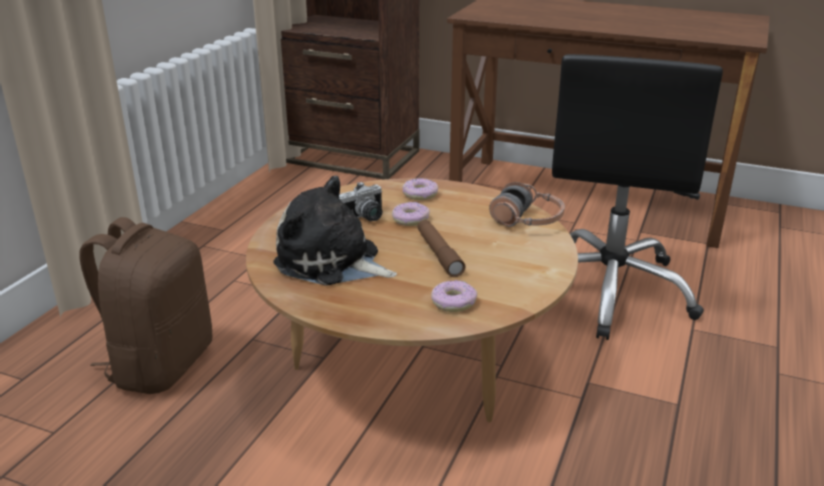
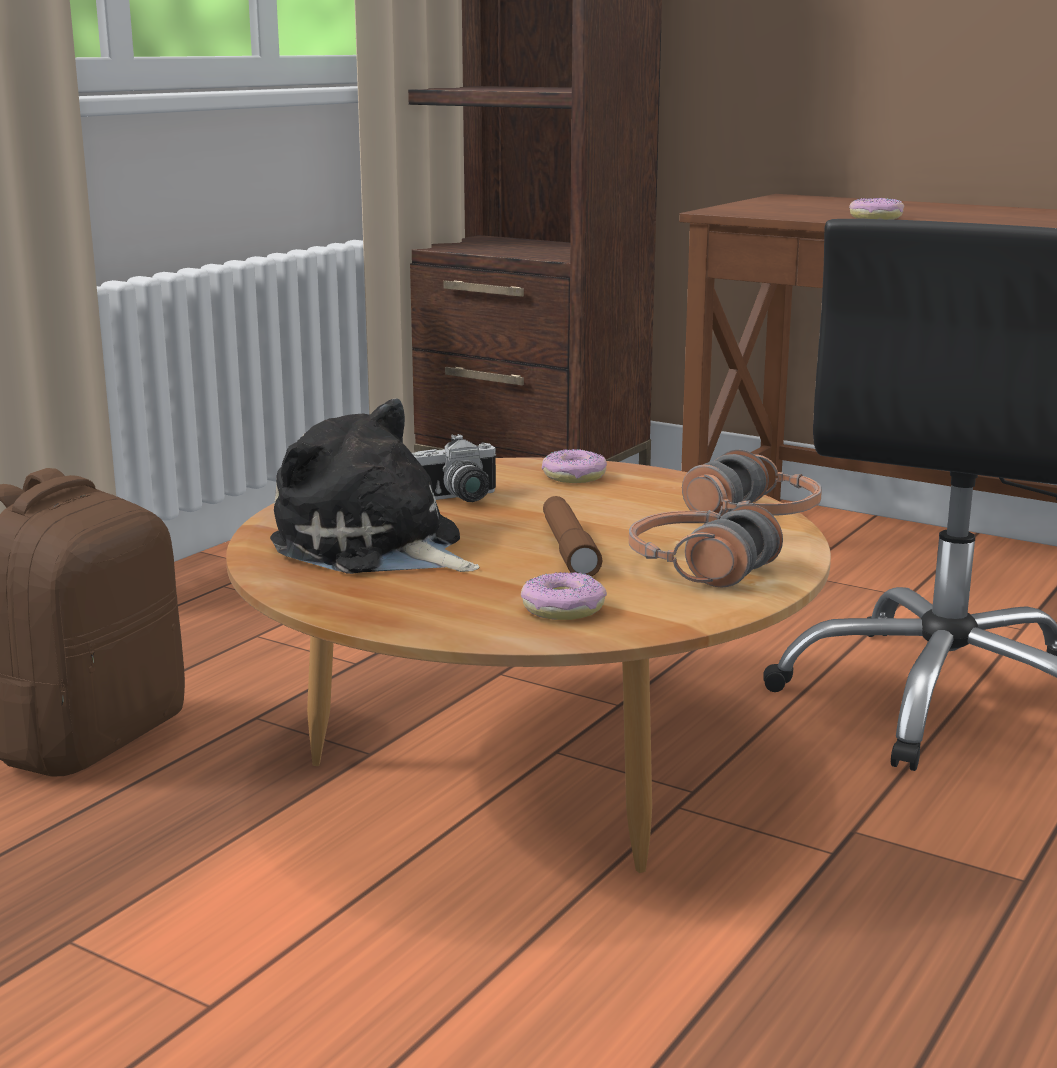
camera: 10 degrees right, 10 degrees down
(410, 219) = (540, 505): donut -> donut (875, 218)
(514, 263) = (700, 568): none -> headphones

